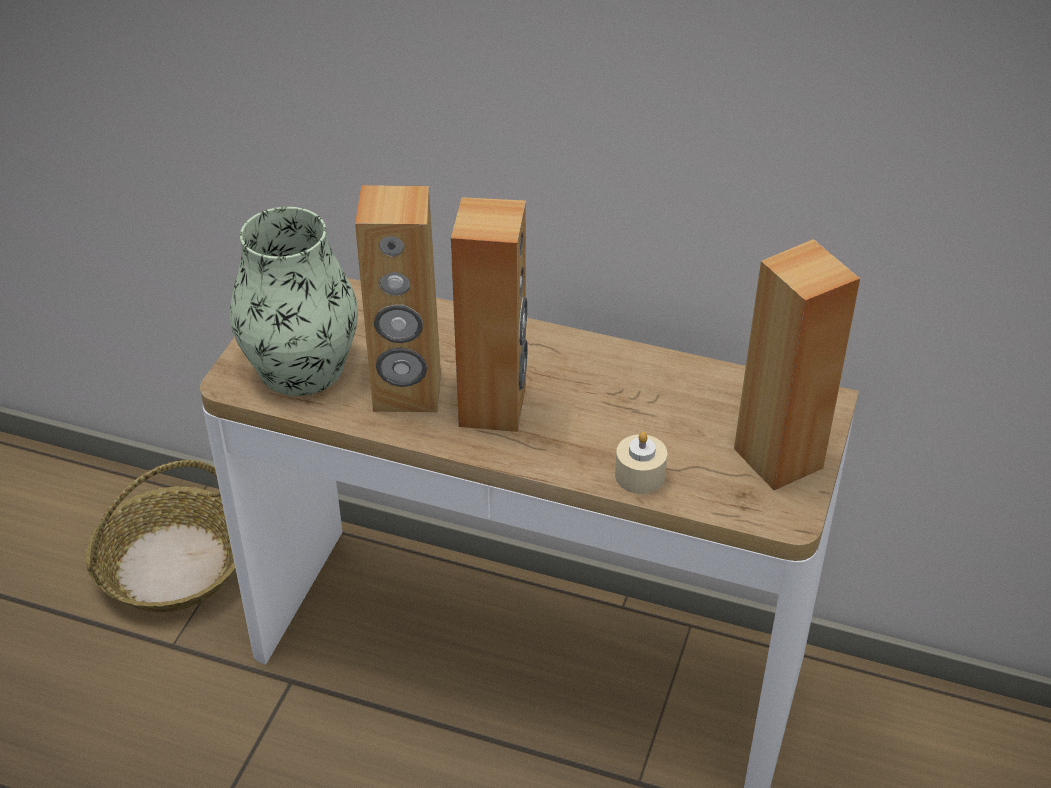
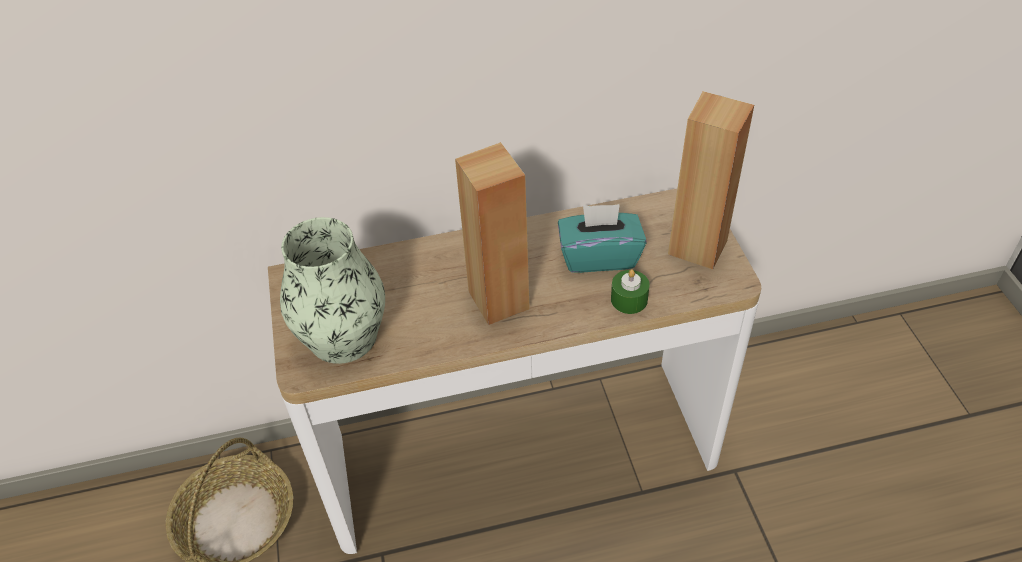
camera: 30 degrees left, 5 degrees up
(407, 392) = (433, 318): brown speaker -> none
(640, 475) = (629, 299): beige candle -> green candle
(649, 414) = (599, 256): none -> turquoise tissue box

